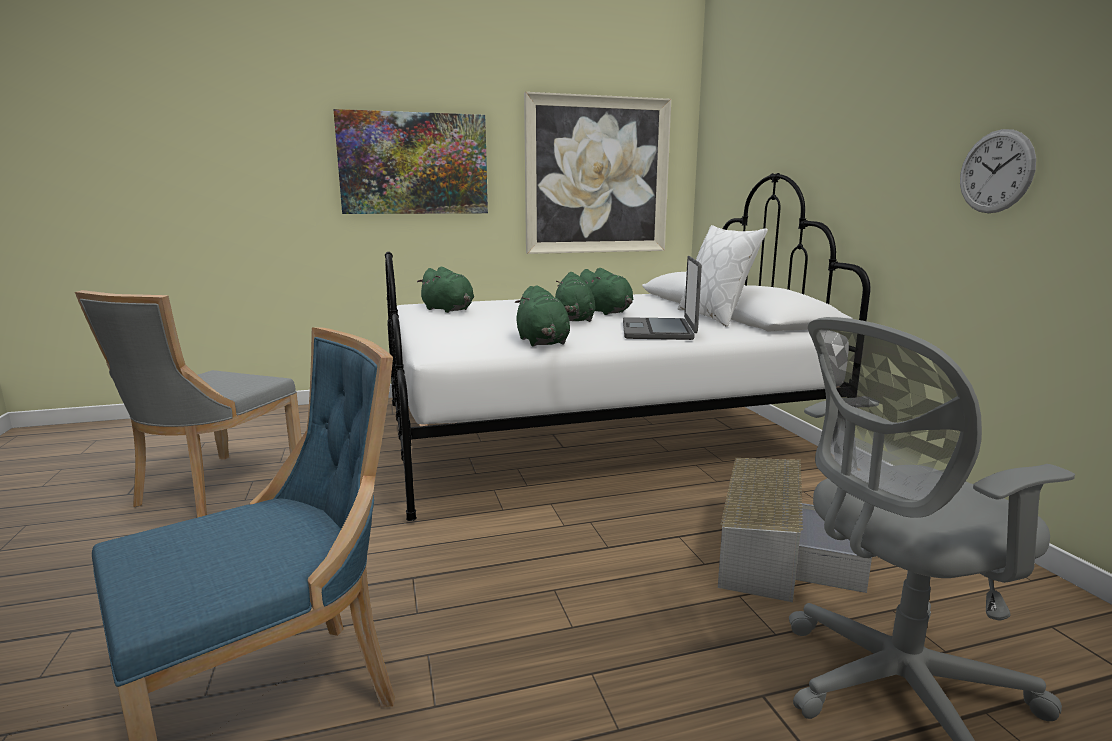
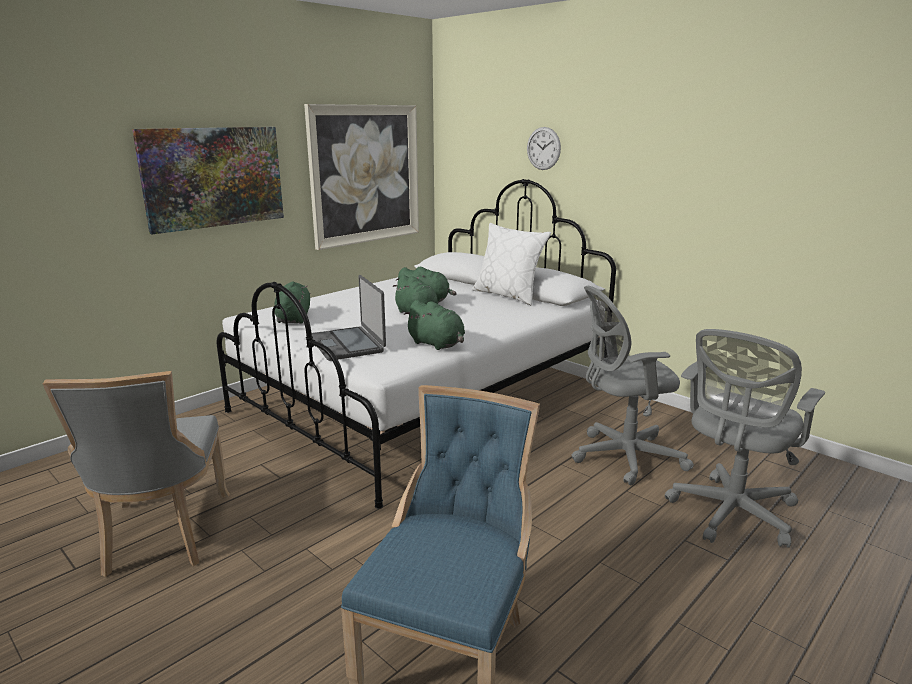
camera: 30 degrees left, 5 degrees up
(449, 310) = (294, 318): green plush toy -> green plush toy turned 105 degrees counterclockwise
(658, 330) = (494, 317): laptop -> laptop (348, 344)
(780, 552) = (622, 457): grey storage box -> grey office chair
(996, 171) = (699, 201): wall clock -> wall clock (543, 148)

